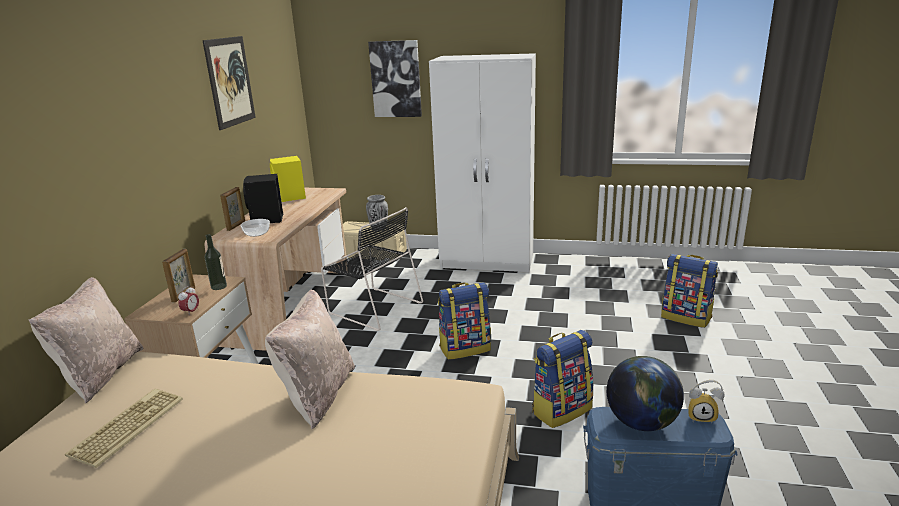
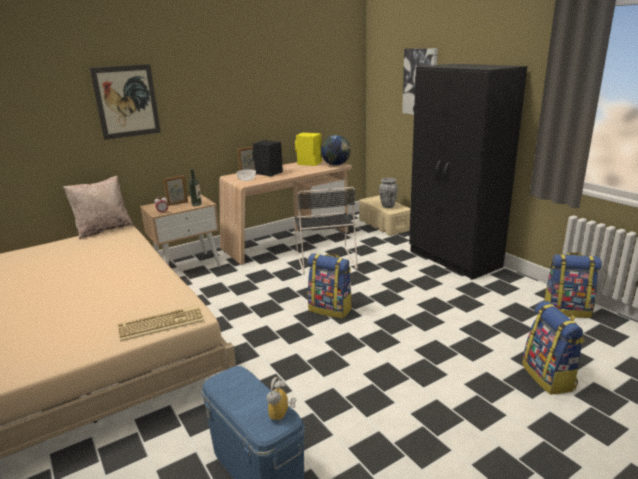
camera: 45 degrees right, 0 degrees up
(127, 426) = (68, 254): keyboard -> keyboard (162, 323)
(230, 82) = (274, 72): picture -> picture (126, 101)
(317, 395) = (141, 278): beige pillow -> none
(488, 261) = (454, 259): white wardrobe -> black wardrobe
(561, 409) = (315, 379): backpack -> backpack (567, 310)
(641, 422) = (242, 391): globe -> globe (336, 165)
(702, 416) = (282, 415): alarm clock -> alarm clock turned 45 degrees clockwise

